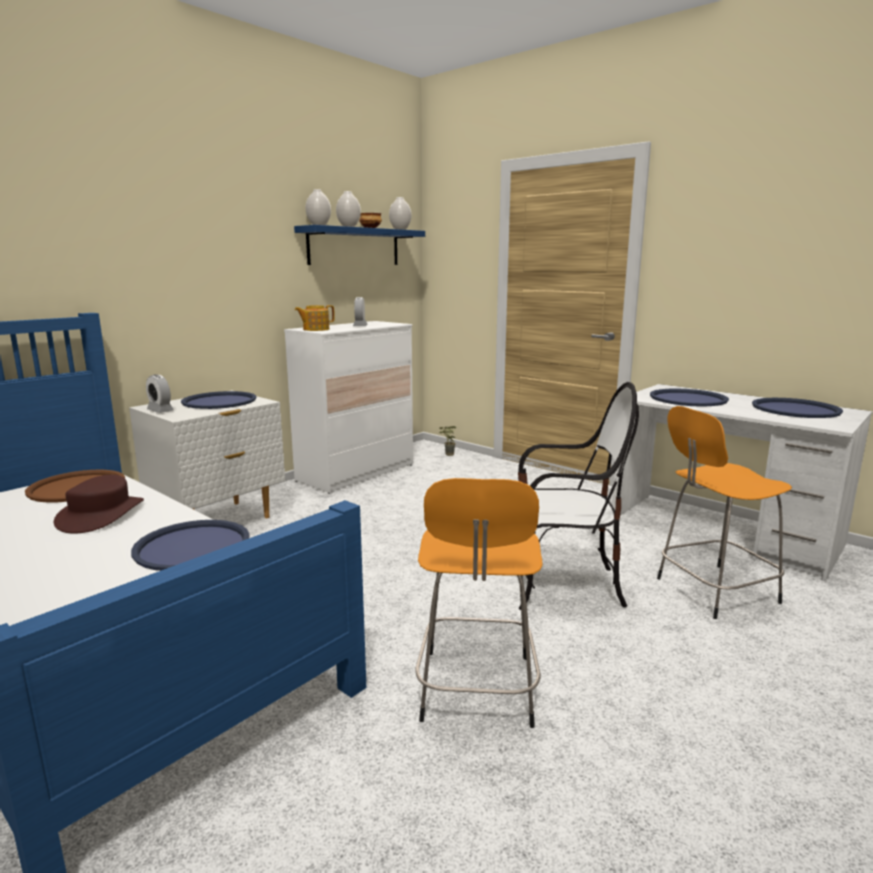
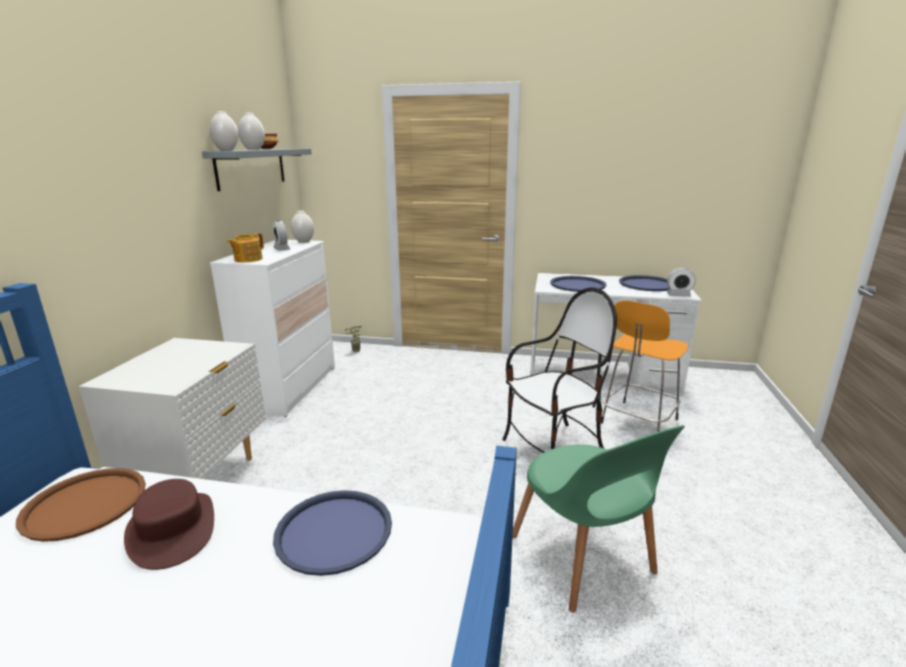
camera: 30 degrees left, 5 degrees up
(160, 410) = (132, 383): alarm clock -> alarm clock (678, 295)
(219, 401) = (186, 356): blue tray -> none
(354, 247) = (251, 168): blue shelf -> grey shelf
(400, 230) = (289, 148): white vase -> white vase (304, 241)
(476, 691) = (584, 558): orange stool -> green chair

